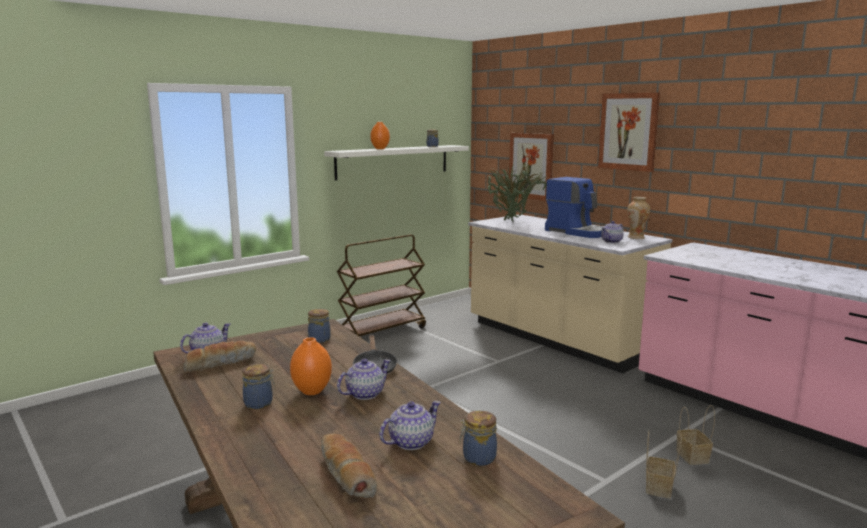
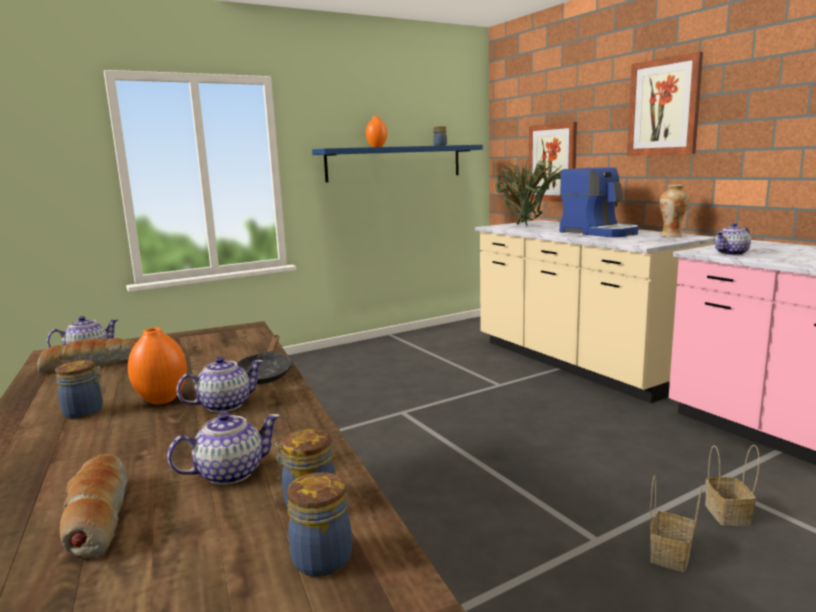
camera: 10 degrees right, 0 degrees up
(319, 339) = (228, 341): jar -> jar (323, 557)
(382, 332) = (379, 351): brown cart -> none
(393, 161) = (395, 163): white shelf -> blue shelf
(612, 241) = (638, 240): teapot -> teapot (732, 253)

